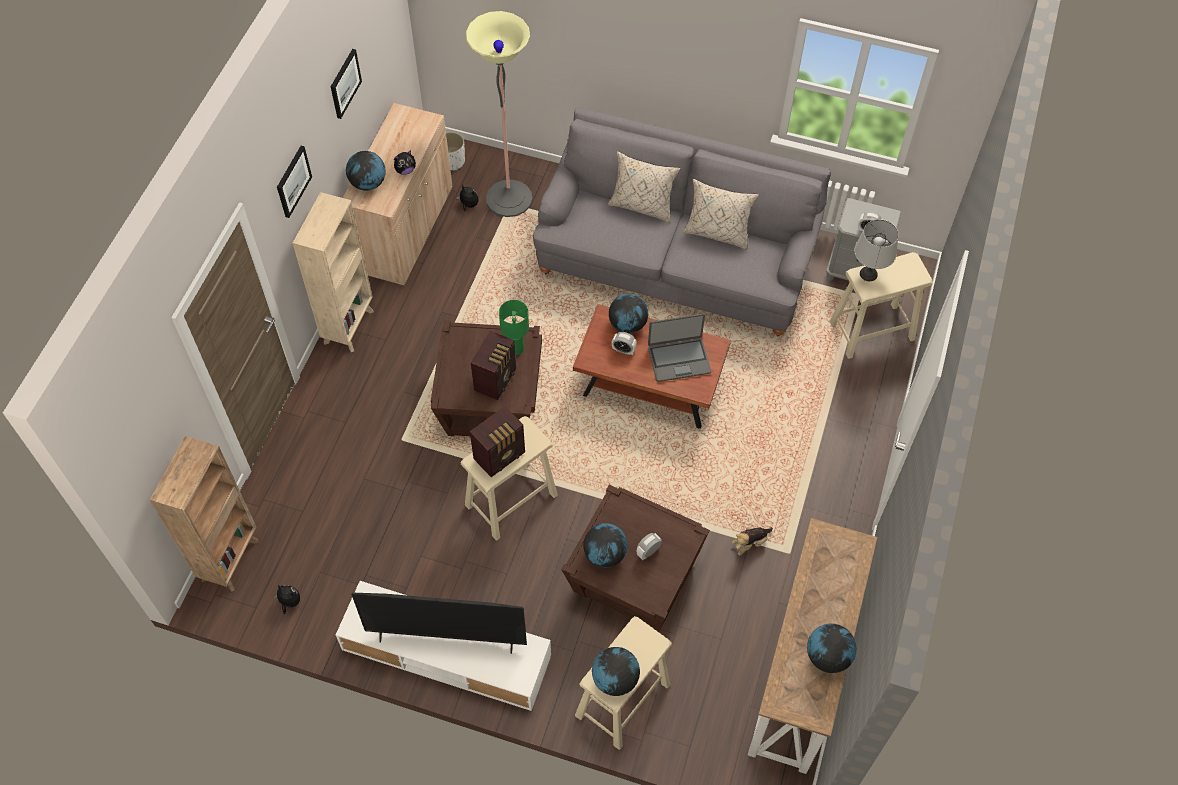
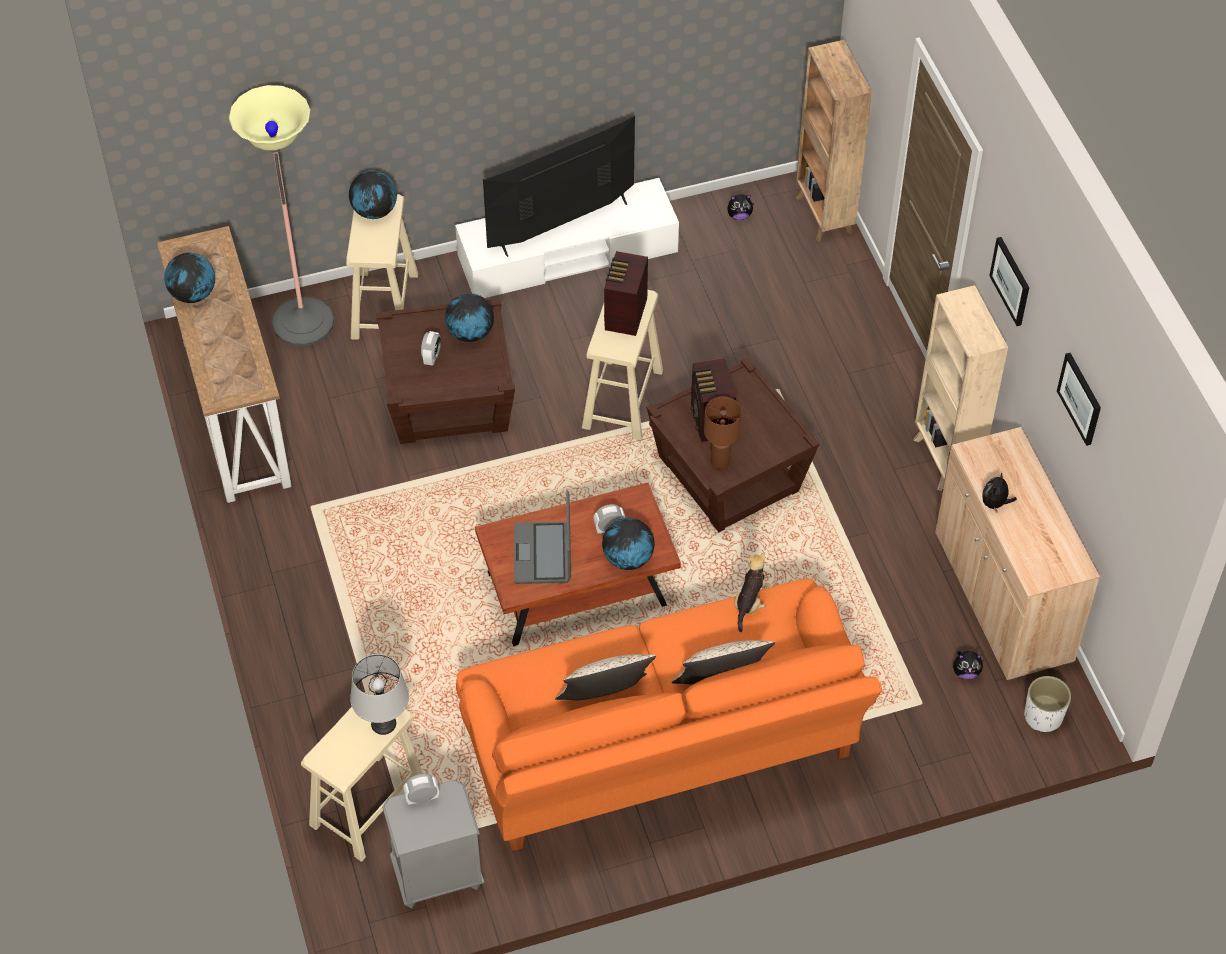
camera: 145 degrees right, 5 degrees down
(368, 183) = (1016, 465): globe -> none
(509, 199) = (928, 709): floor lamp -> floor lamp (303, 322)
(515, 348) = (720, 461): green table lamp -> brown table lamp
(675, 263) = (663, 749): grey sofa -> orange sofa
(679, 359) = (543, 554): laptop -> laptop turned 45 degrees counterclockwise
(750, 543) = (356, 494): plush toy -> plush toy (750, 602)

